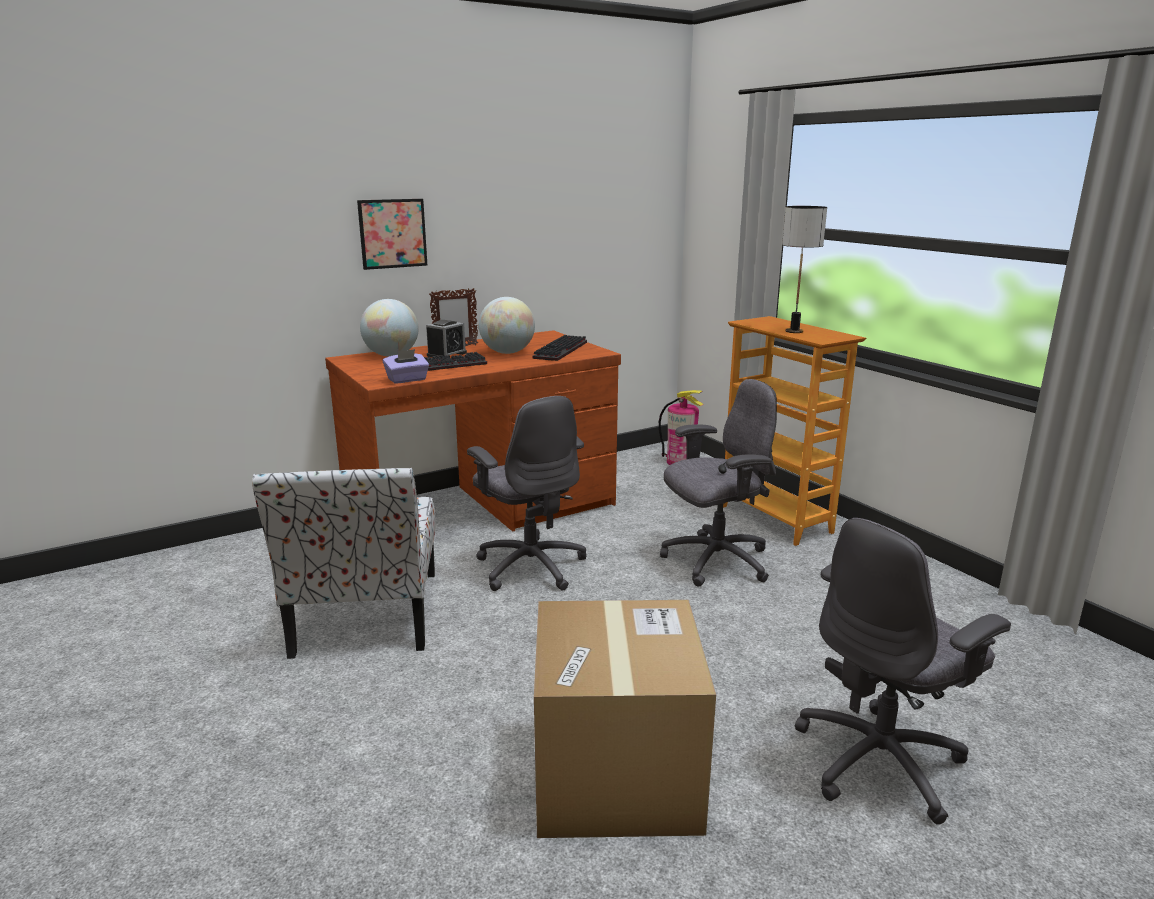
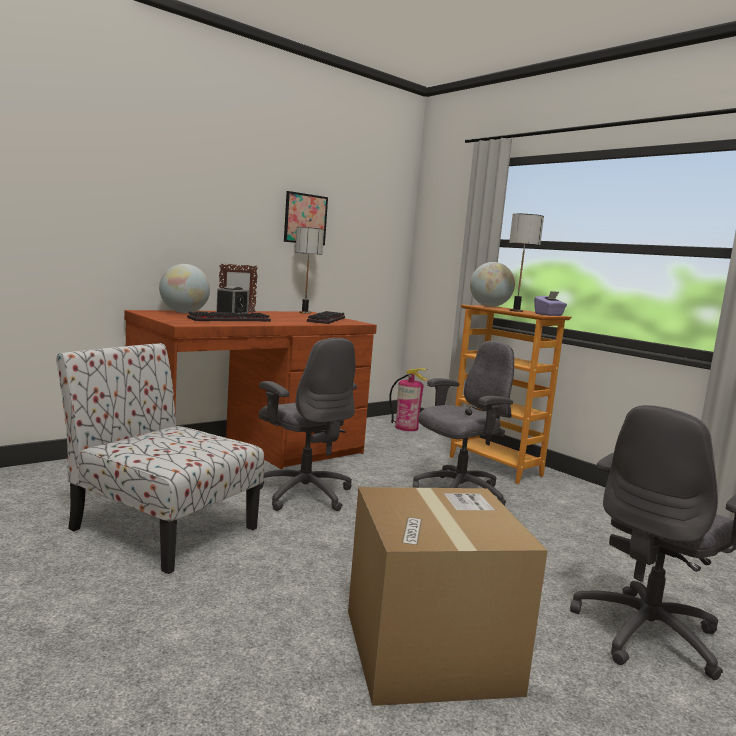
camera: 10 degrees left, 10 degrees down
(366, 615) = (161, 527): chair -> chair turned 135 degrees clockwise
(392, 233) = (192, 213): picture -> picture (305, 219)
(407, 380) = (207, 324): purple tissue box -> purple tissue box (549, 315)
(507, 352) = (283, 318): globe -> globe (489, 306)
(542, 335) = (305, 312): none -> table lamp

